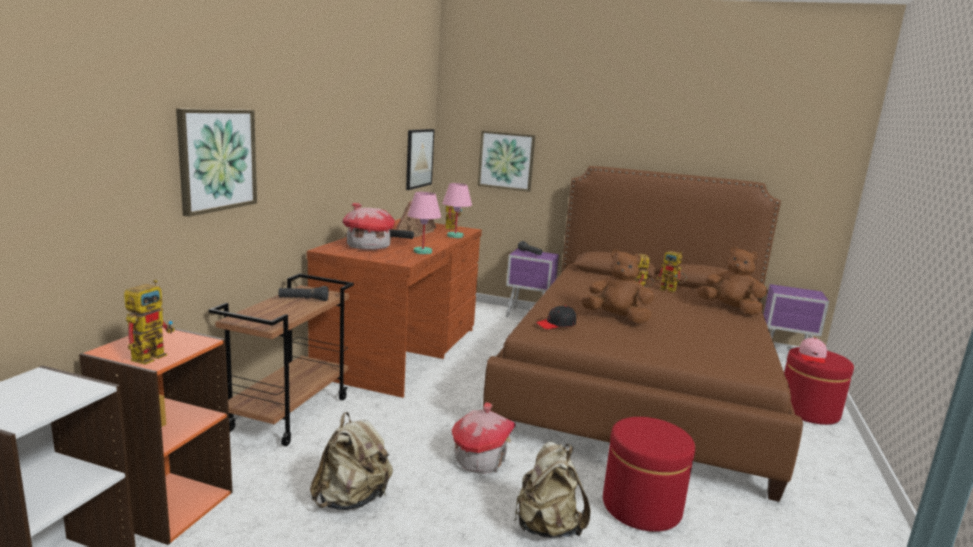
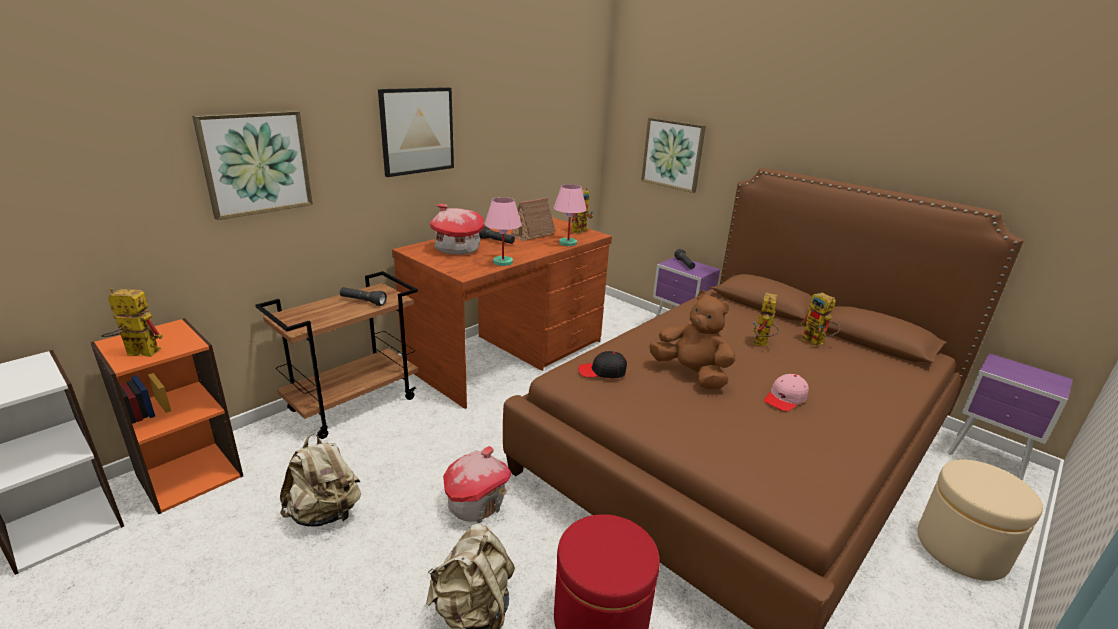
camera: 25 degrees right, 10 degrees up
(152, 354) = (136, 353): toy robot -> toy robot turned 135 degrees counterclockwise
(419, 158) = (576, 148): picture -> picture (417, 131)
(730, 309) = (876, 386): brown plush toy -> none
(808, 411) = (961, 548): red ottoman -> beige ottoman
(812, 356) = (976, 481): pink cap -> pink cap (785, 398)

